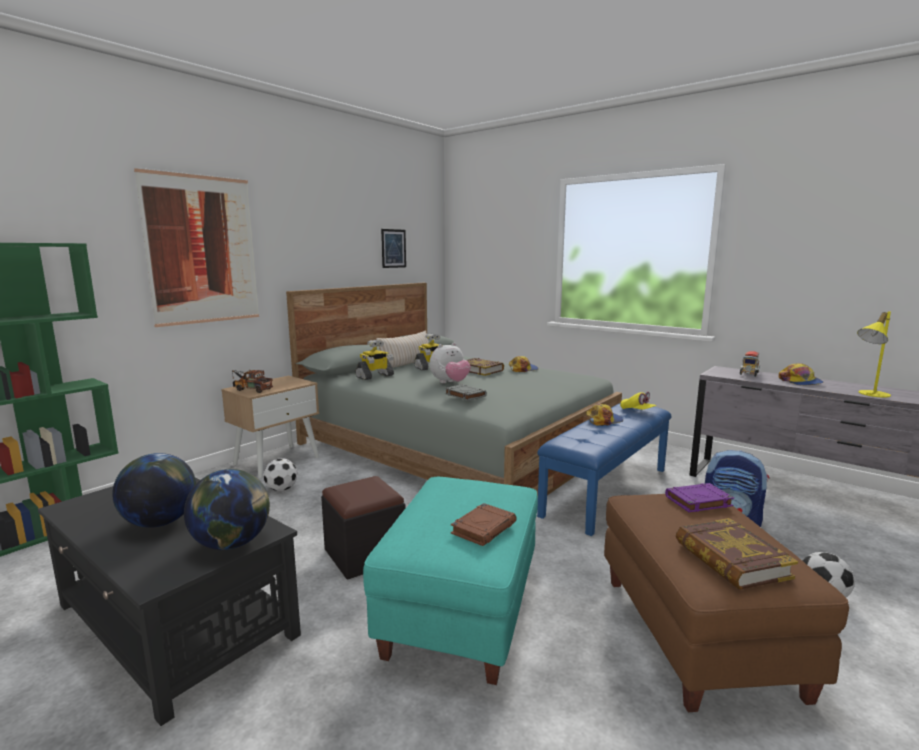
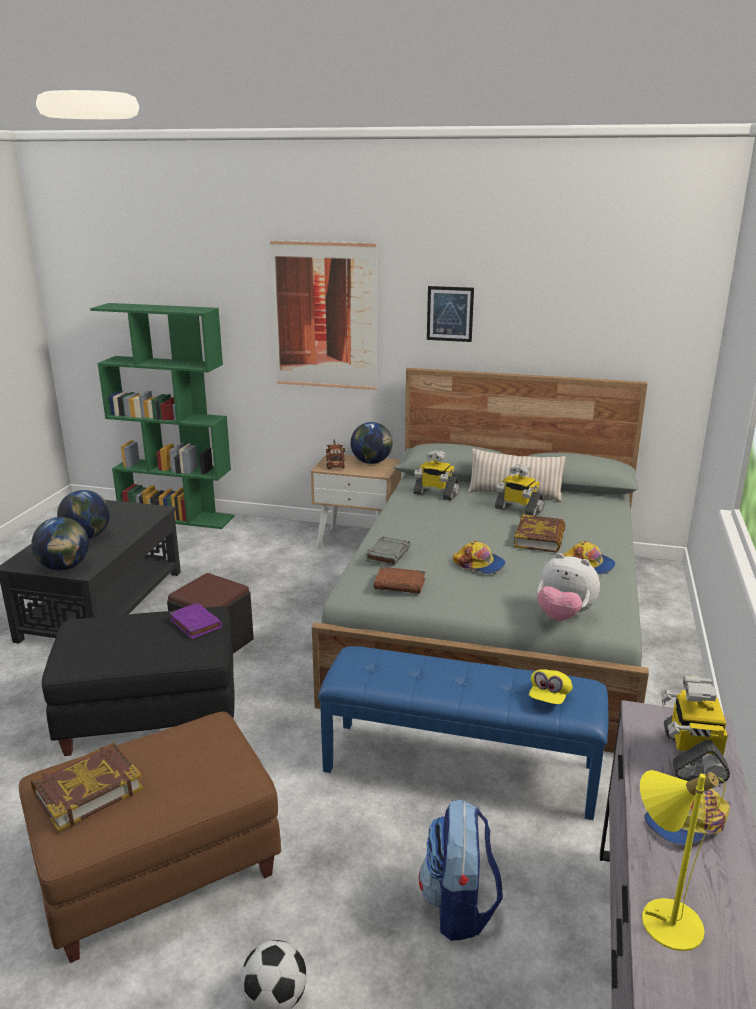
camera: 65 degrees right, 10 degrees up
(276, 381) = (371, 462): none -> globe
(281, 489) = (301, 566): football -> none
(393, 248) = (596, 326): picture -> picture (450, 314)
(450, 383) = (449, 536): plush toy -> plush toy (563, 615)
(463, 610) = (151, 717): turquoise ottoman -> black ottoman
(484, 528) = (116, 651): brown book -> brown book (400, 584)
(603, 420) = (470, 673): cap -> cap (479, 564)
(698, 501) = (220, 767): purple book -> purple book (195, 624)
(748, 374) = (691, 755): toy truck -> toy robot

